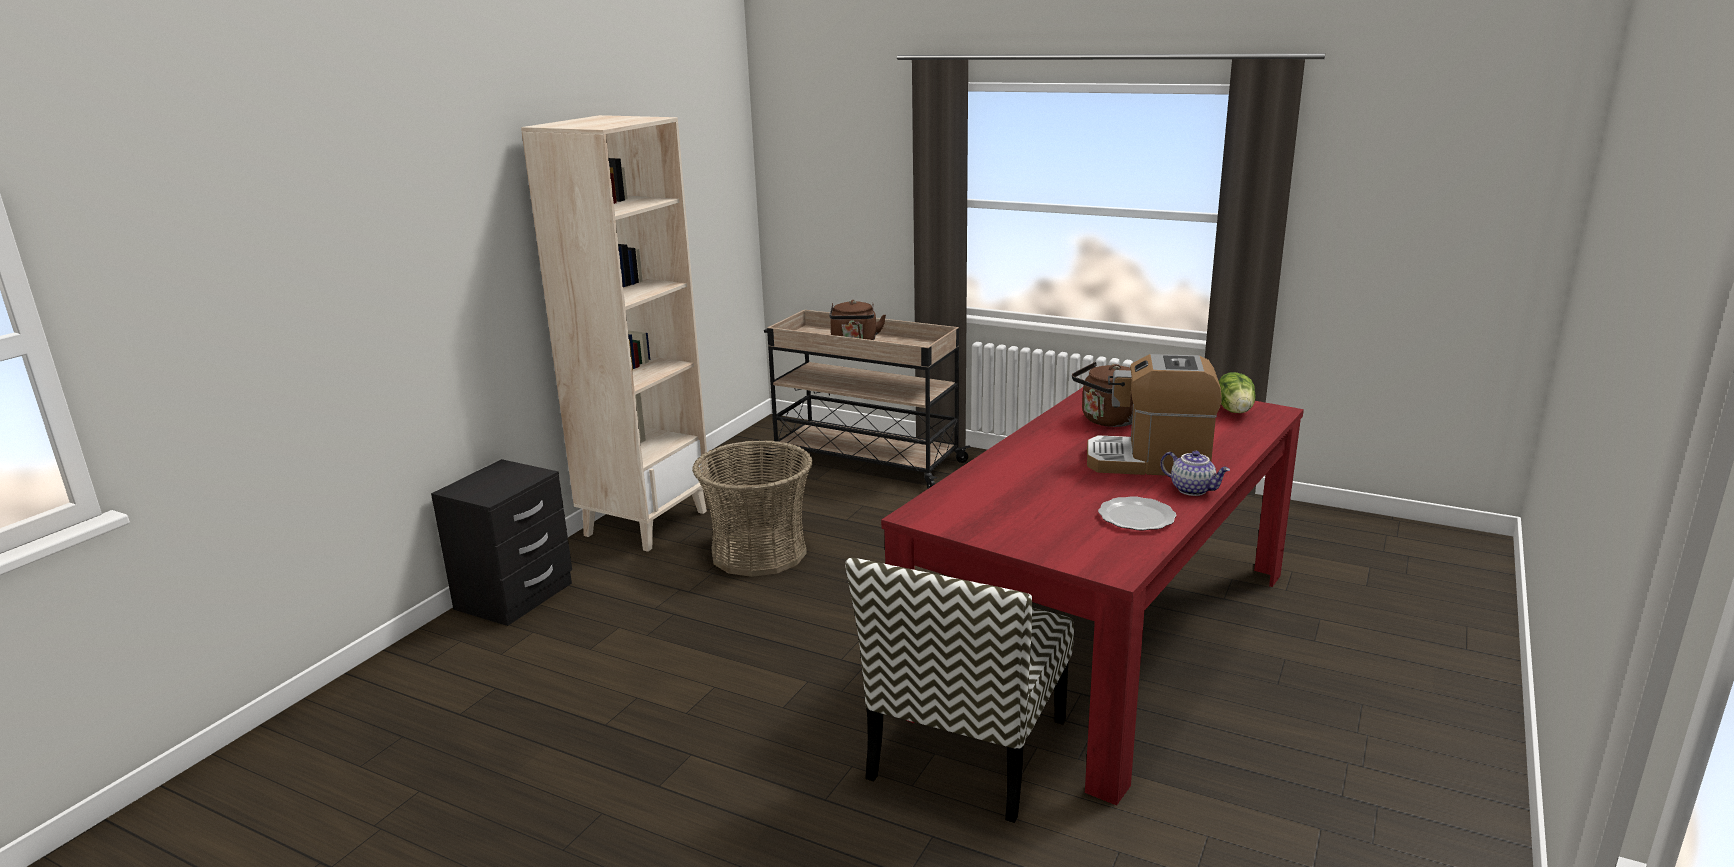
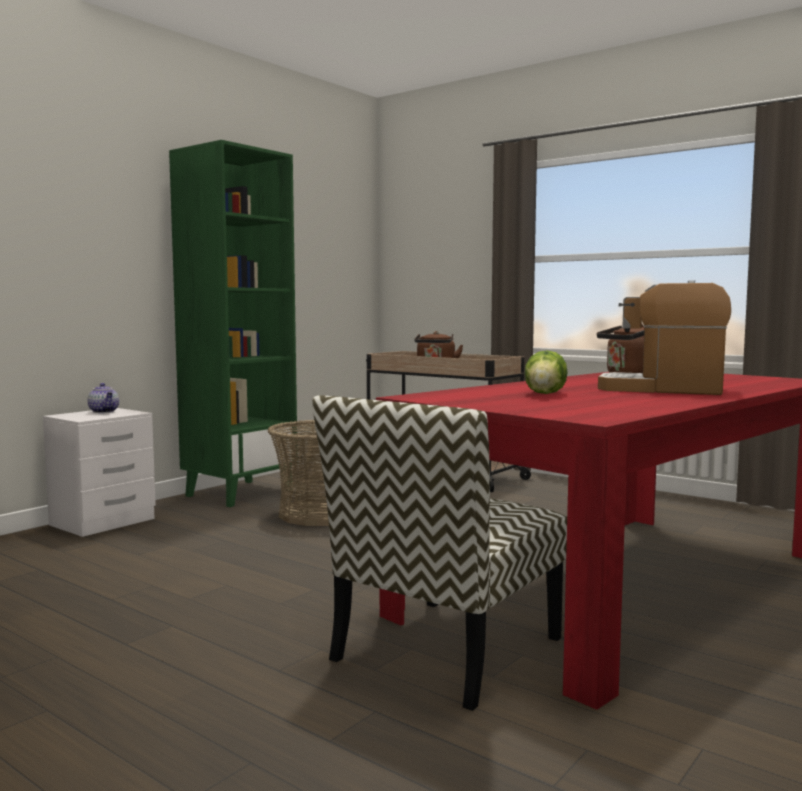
camera: 10 degrees right, 15 degrees down
(514, 596) = (102, 522): black nightstand -> white nightstand
(646, 522) = (240, 493): beige bookcase -> green bookcase
(1135, 517) = (632, 403): plate -> none
(1193, 489) = (702, 398): teapot -> teapot (104, 411)
(1235, 410) = (762, 379): lettuce -> lettuce (546, 394)

